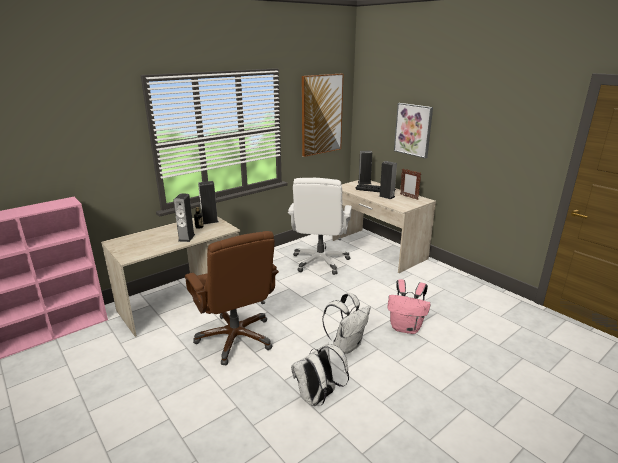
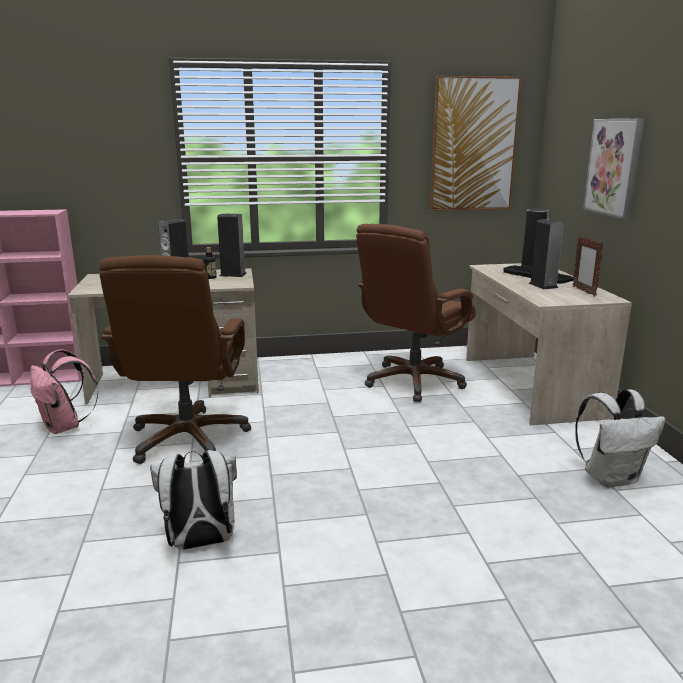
camera: 30 degrees right, 5 degrees down
(320, 261) = (414, 382): white office chair -> brown office chair
(346, 345) = (323, 493): white backpack -> white backpack (611, 478)
(406, 328) = (450, 501): pink backpack -> pink backpack (65, 427)

